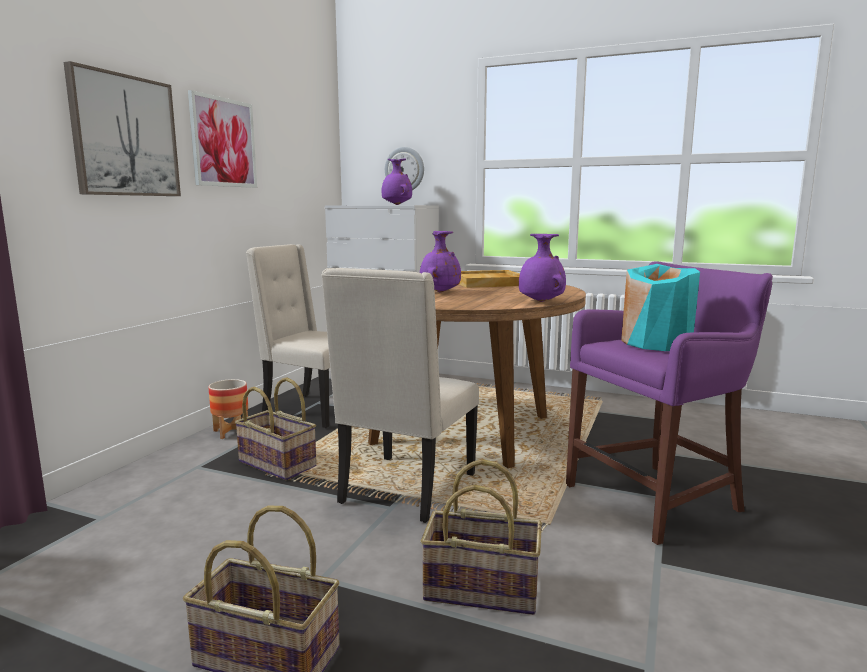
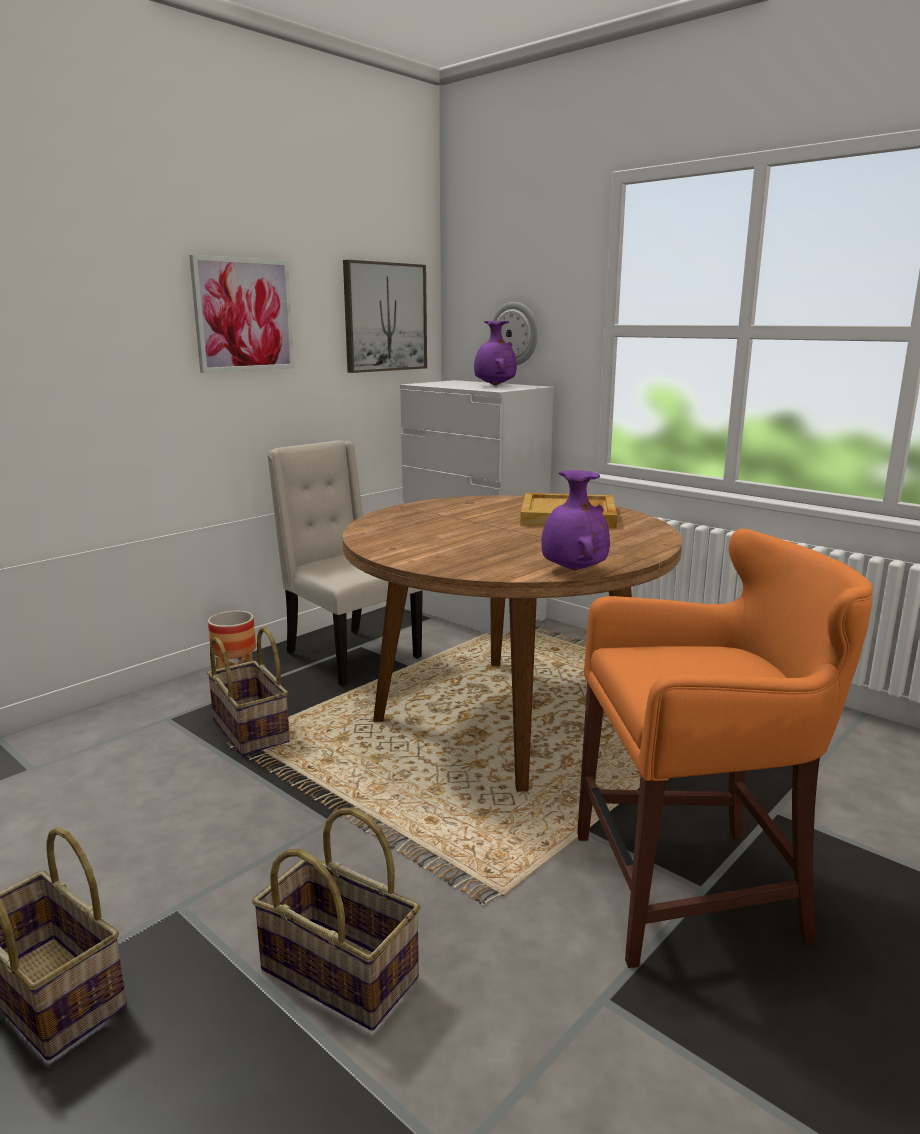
camera: 20 degrees right, 5 degrees up
(125, 136) = (98, 323): picture -> picture (385, 317)
(405, 489) = (365, 798): beige chair -> none
(439, 292) = (468, 533): purple vase -> none
(656, 343) = (693, 666): turquoise vase -> none
(657, 498) = (695, 888): purple stool -> orange stool

